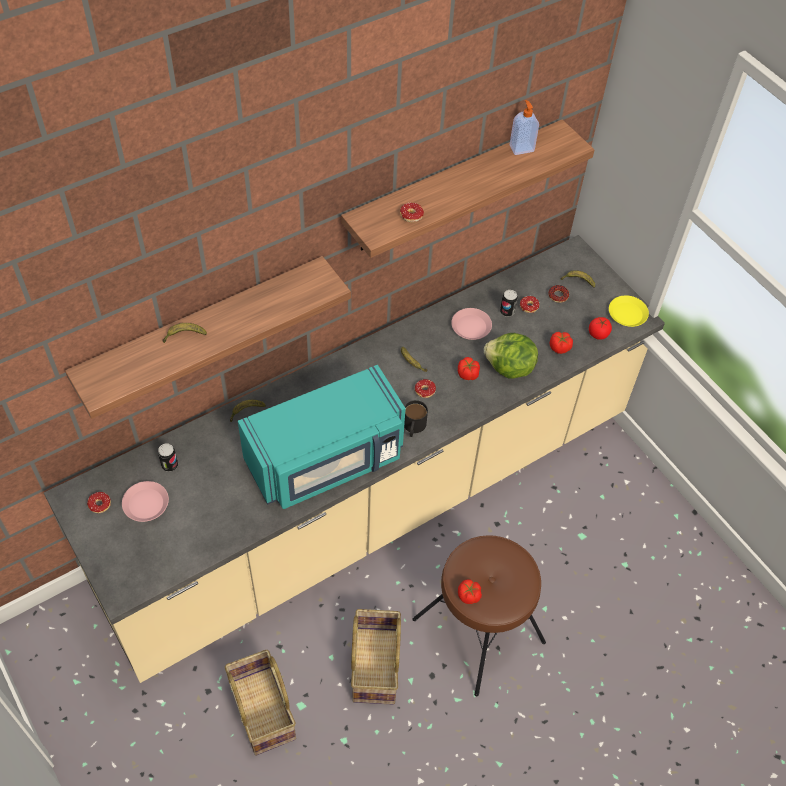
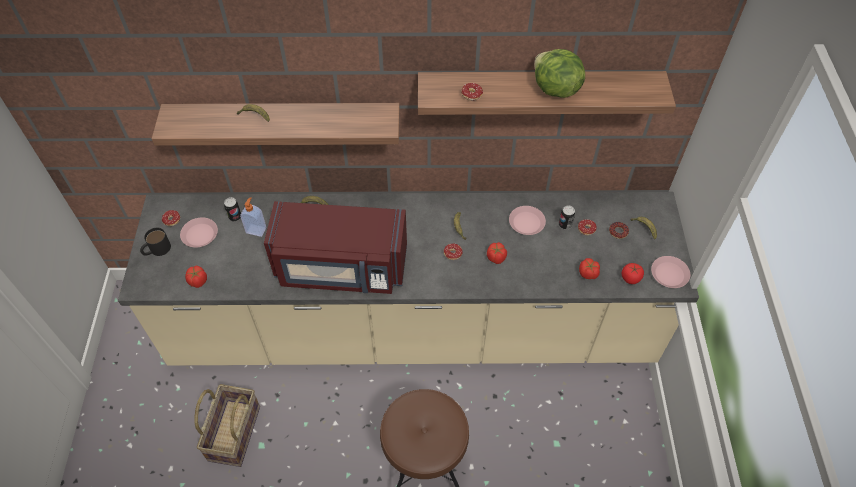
camera: 35 degrees right, 0 degrees up
(326, 460) = (341, 268): turquoise microwave -> red microwave
(374, 665) = (330, 447): basket -> none
(413, 427) = (423, 276): black mug -> black mug (156, 250)
(469, 596) = (396, 432): tomato -> tomato (198, 281)
(509, 368) = (533, 269): lettuce -> lettuce (554, 89)
(521, 148) = (609, 79): soap dispenser -> soap dispenser (256, 229)
(627, 314) = (669, 274): yellow plate -> pink plate

